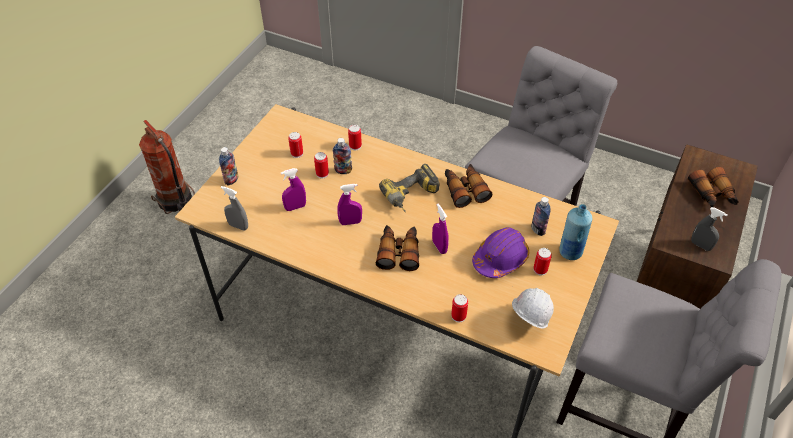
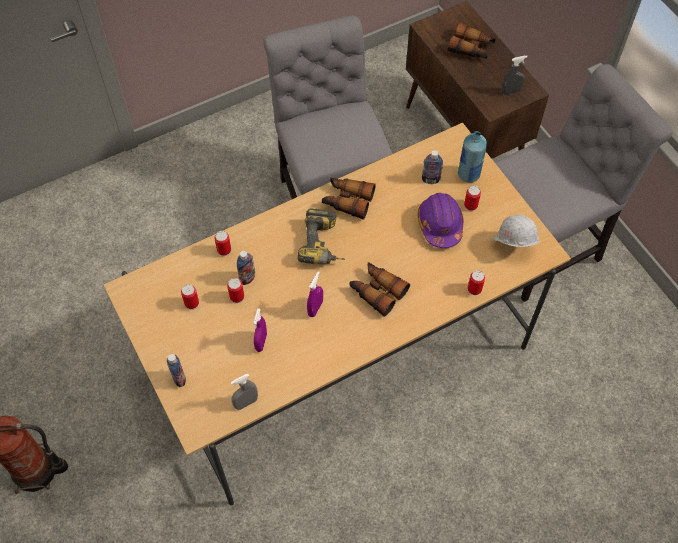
camera: 55 degrees left, 10 degrees up
(439, 247) = (395, 259): purple spray bottle -> none

